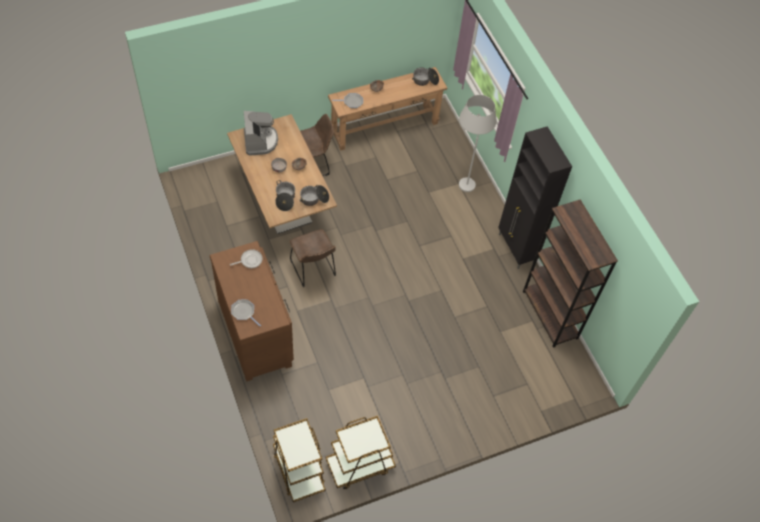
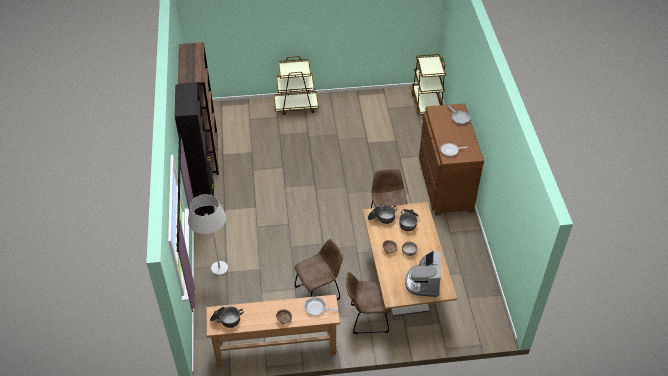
camera: 160 degrees left, 10 degrees down
(359, 465) = (385, 98): brown cart -> brown cart (296, 105)
(362, 181) = (319, 292): none -> brown chair

